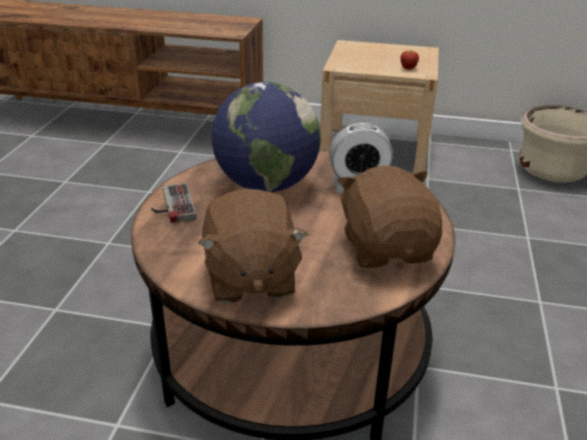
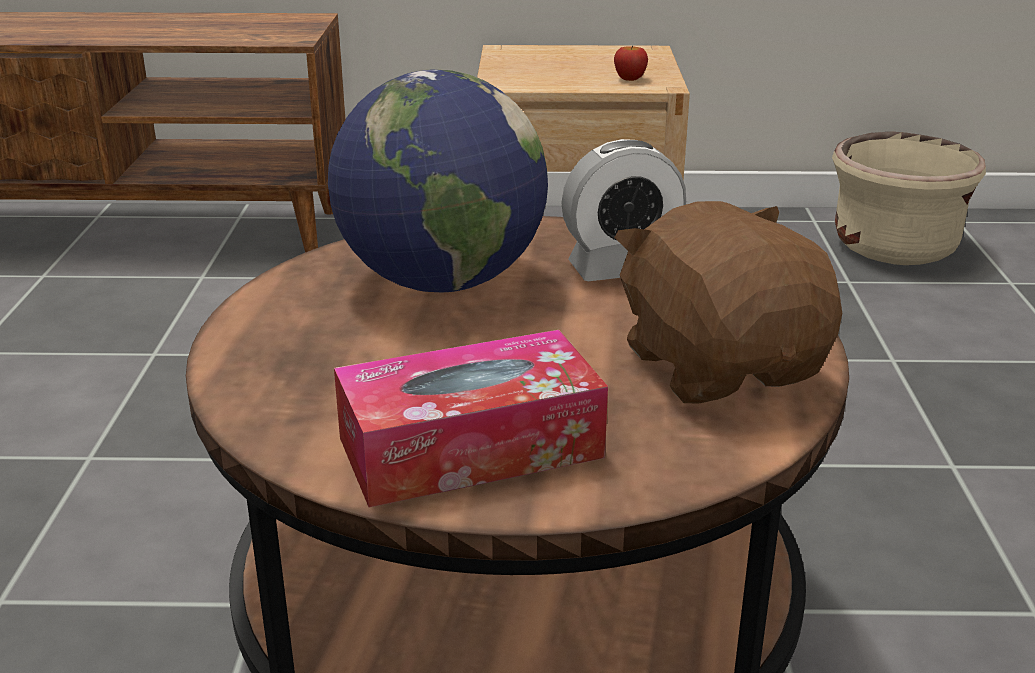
camera: 10 degrees left, 5 degrees down
(171, 205) = (259, 335): game controller -> none
(250, 278) = (470, 448): brown plush toy -> tissue box

